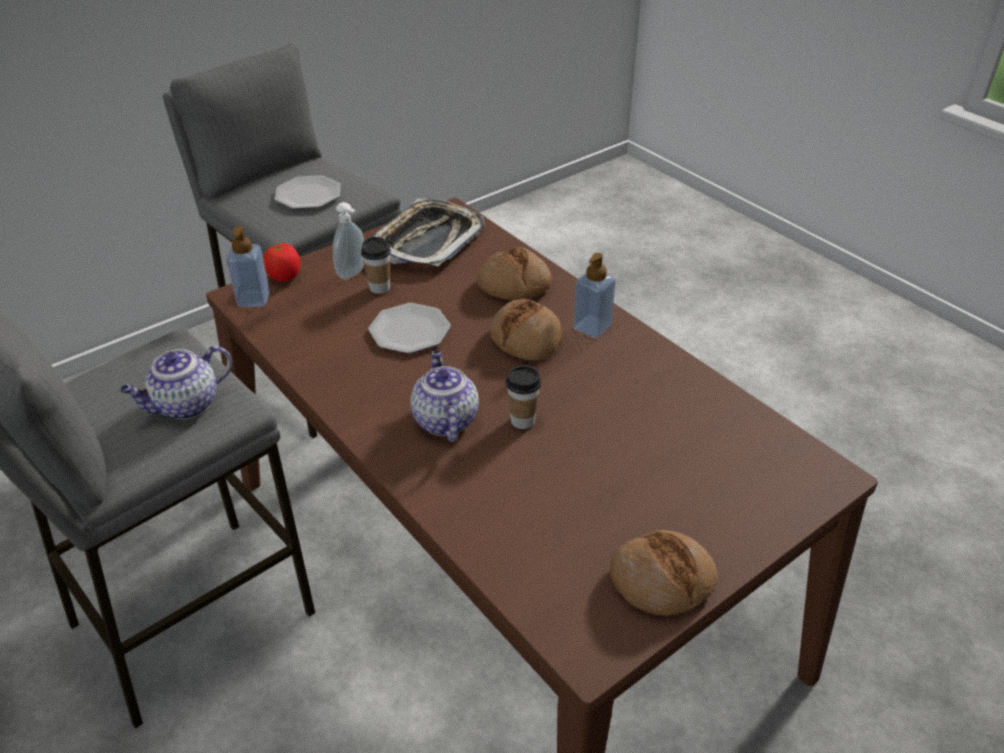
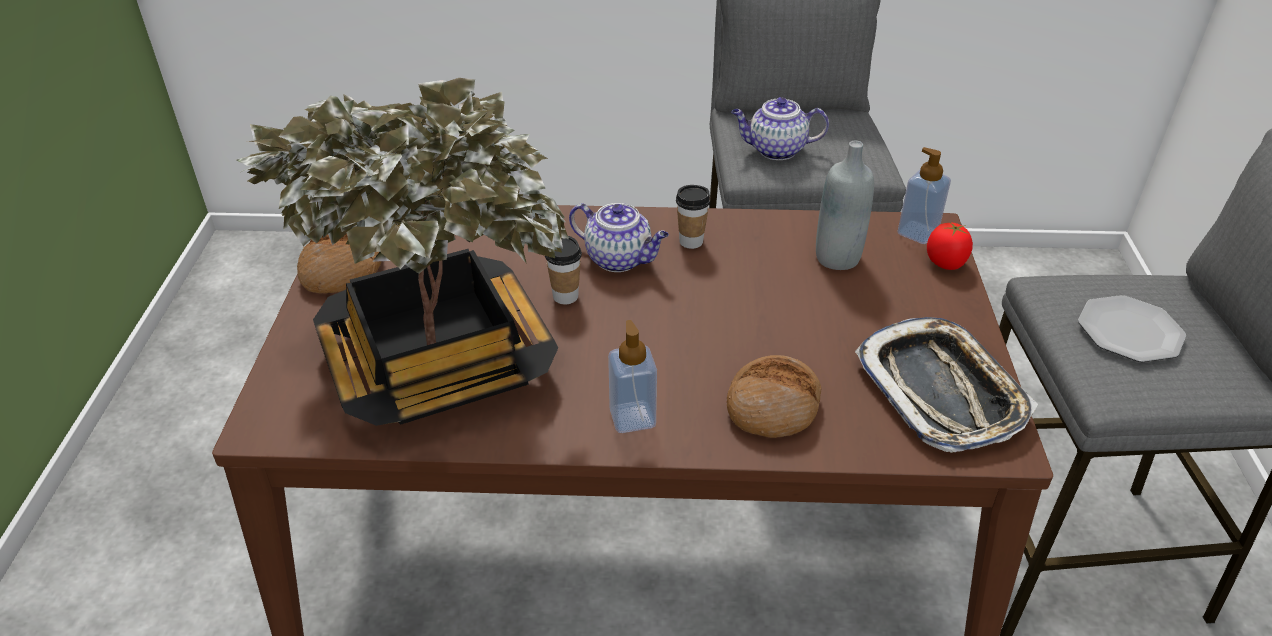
camera: 130 degrees right, 0 degrees up
(185, 405) = (775, 150): teapot -> teapot turned 90 degrees counterclockwise
(326, 320) = (837, 258): none -> grey bottle
(353, 274) = (911, 306): soap dispenser -> none
(379, 288) = (865, 311): cup -> cup (691, 241)
(410, 331) = (766, 297): plate -> none
(526, 339) = (669, 360): bread -> none
(666, 436) = (438, 362): none -> potted plant

